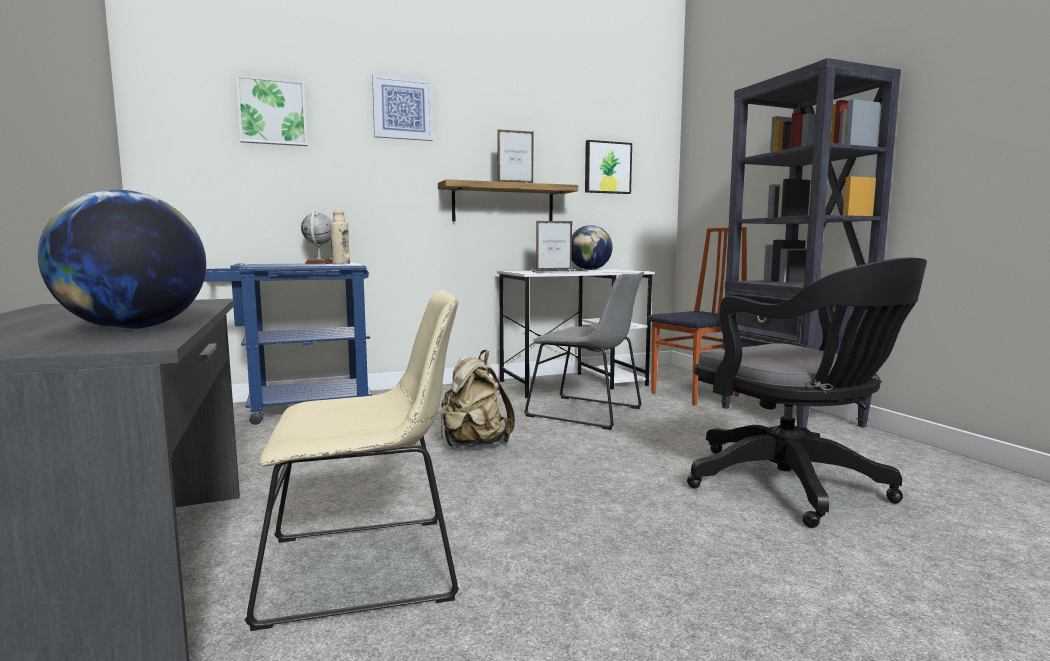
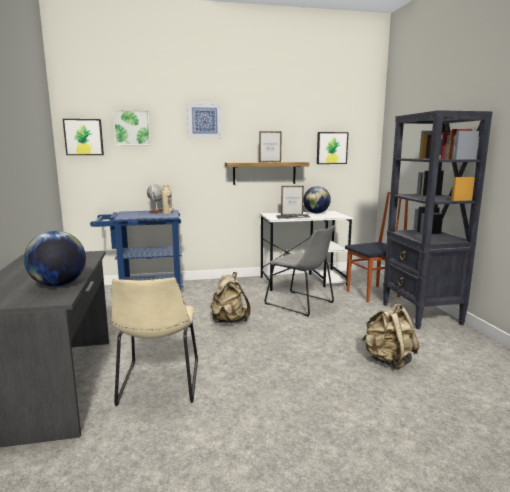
camera: 10 degrees right, 5 degrees up
(178, 124) = (84, 137): none -> picture
(370, 566) = (159, 384): beige chair -> beige chair turned 90 degrees clockwise
(793, 487) = (388, 361): black office chair -> beige backpack

